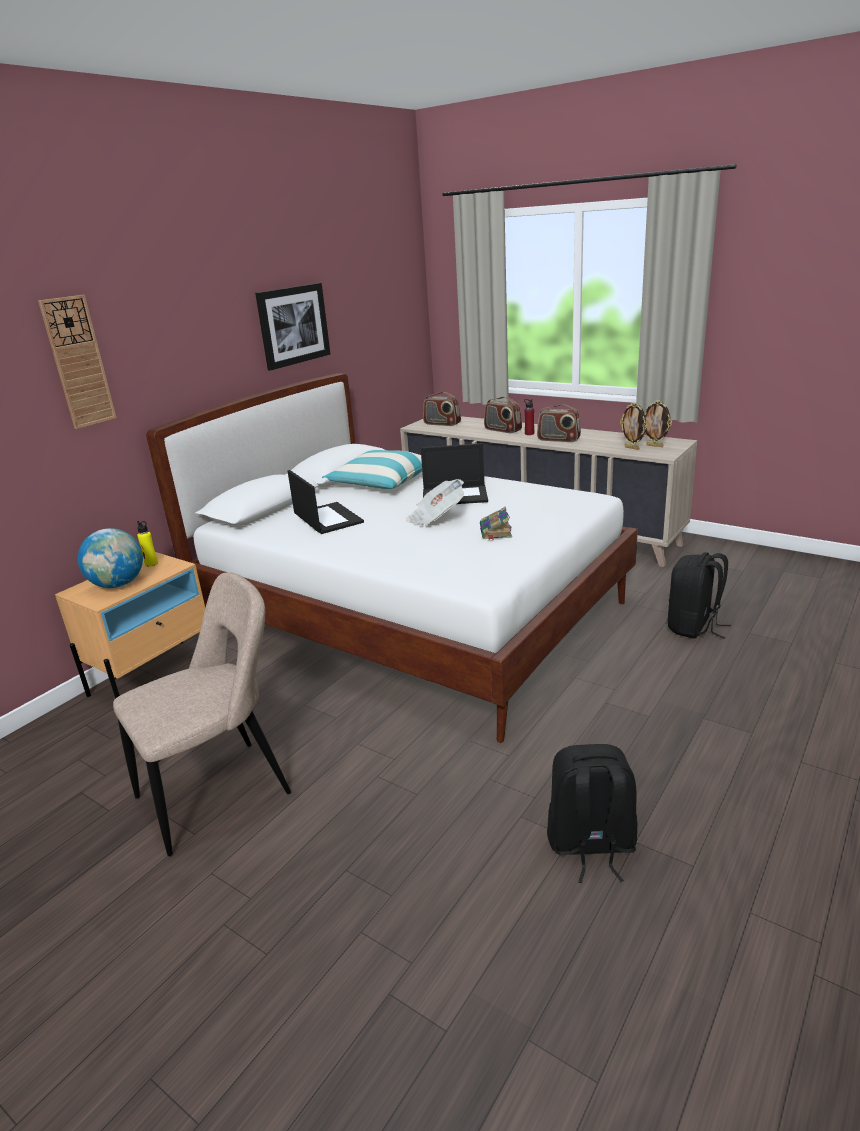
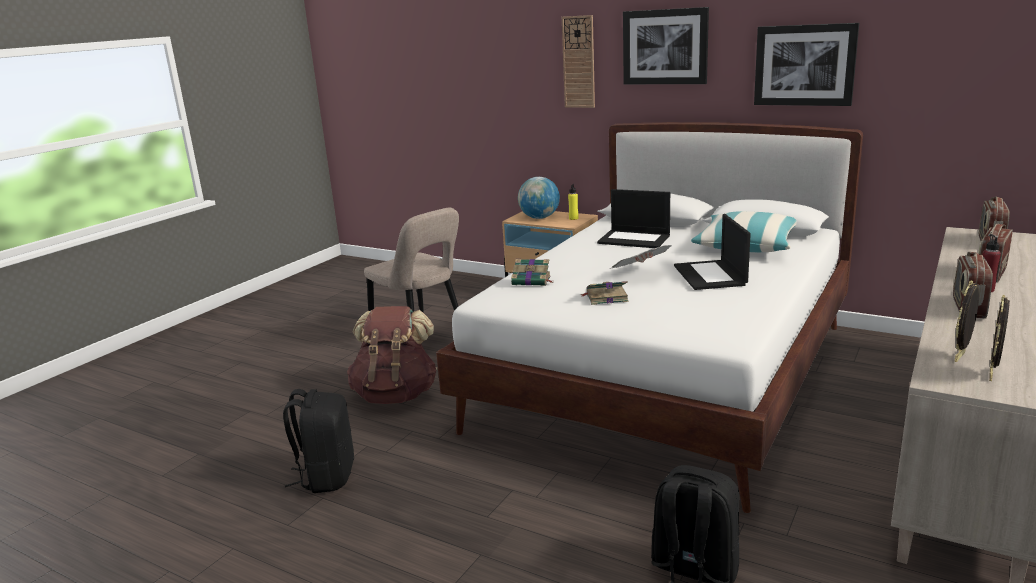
camera: 85 degrees right, 5 degrees down
(178, 325) = (665, 47): none -> picture
(327, 518) = (635, 239): laptop -> laptop turned 60 degrees clockwise
(390, 803) = (396, 395): none -> brown backpack
(440, 560) = (532, 281): none -> book

